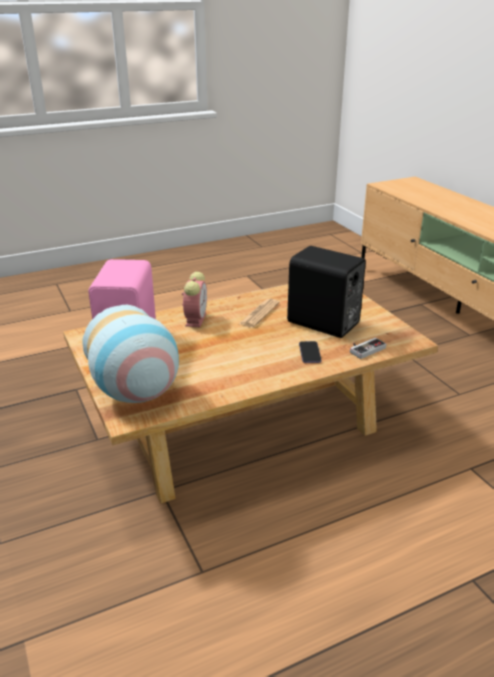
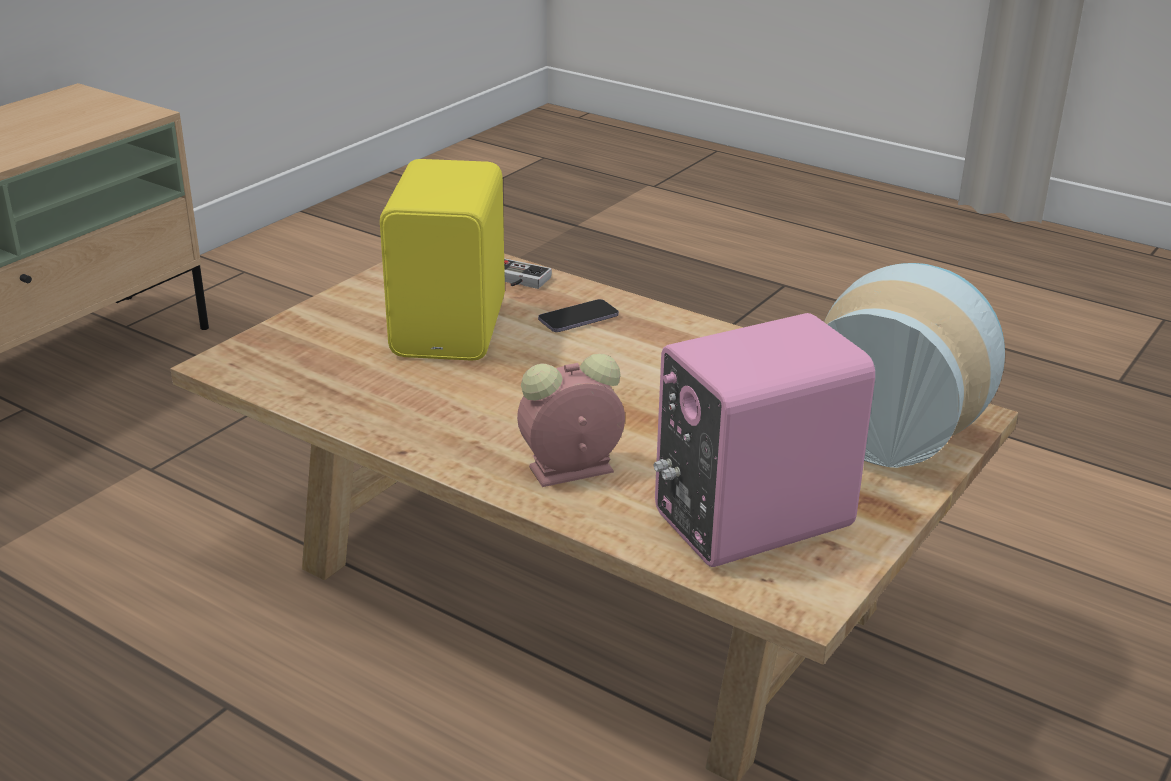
camera: 120 degrees left, 0 degrees up
(259, 313) = (468, 402): newspaper -> none
(323, 324) = (453, 328): black speaker -> yellow speaker

